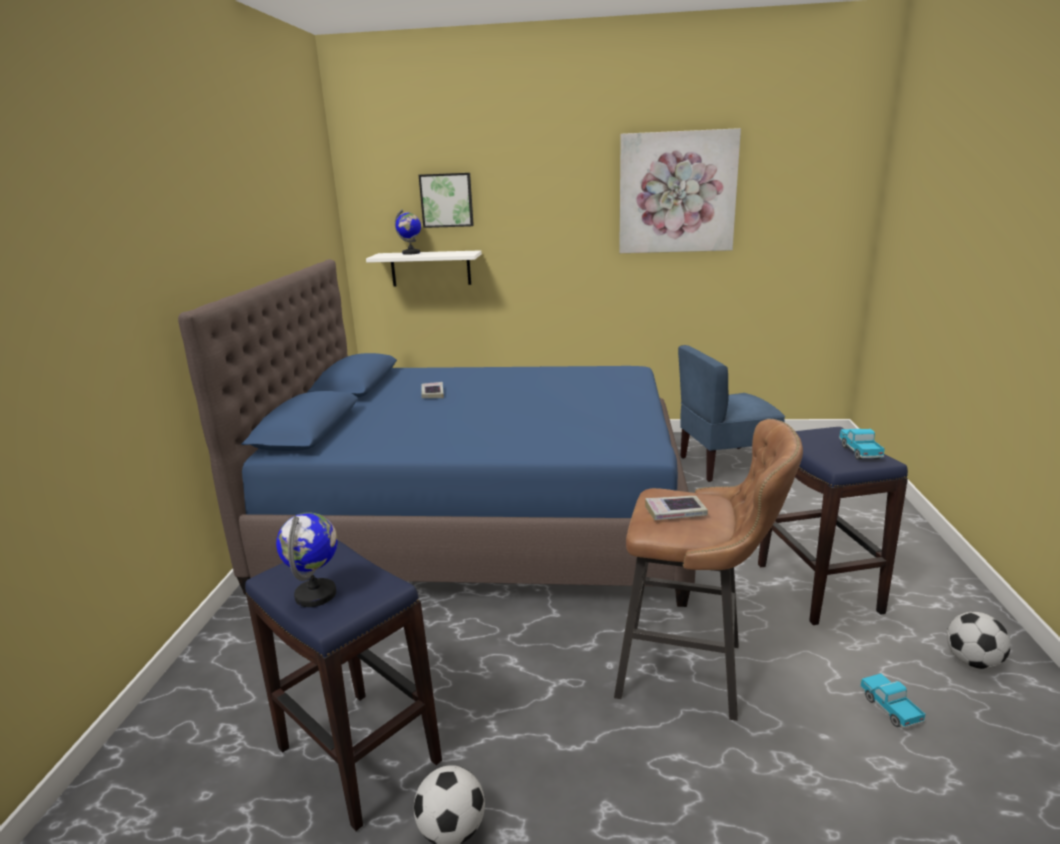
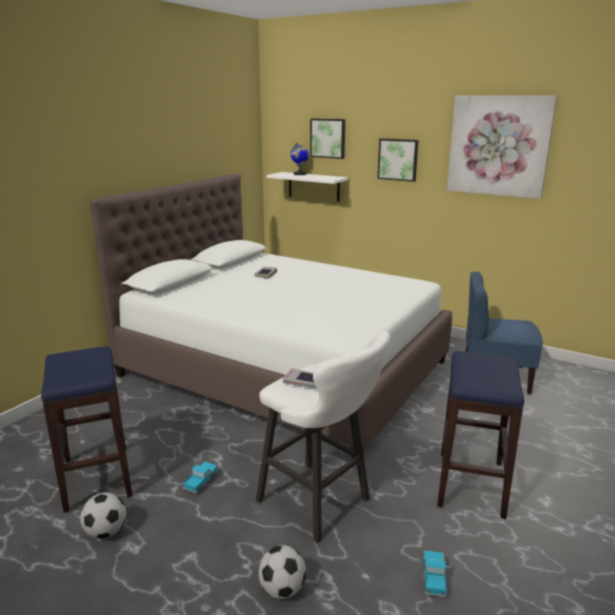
camera: 25 degrees right, 0 degrees up
(316, 594) = (65, 370): globe -> none
(484, 517) = (284, 368): blue bed -> white bed
(550, 220) = (398, 159): none -> picture
(698, 673) = (322, 506): brown stool -> white stool
(859, 452) = (497, 378): toy truck -> toy truck (201, 482)
(973, 662) = (541, 577): football -> football (282, 590)

